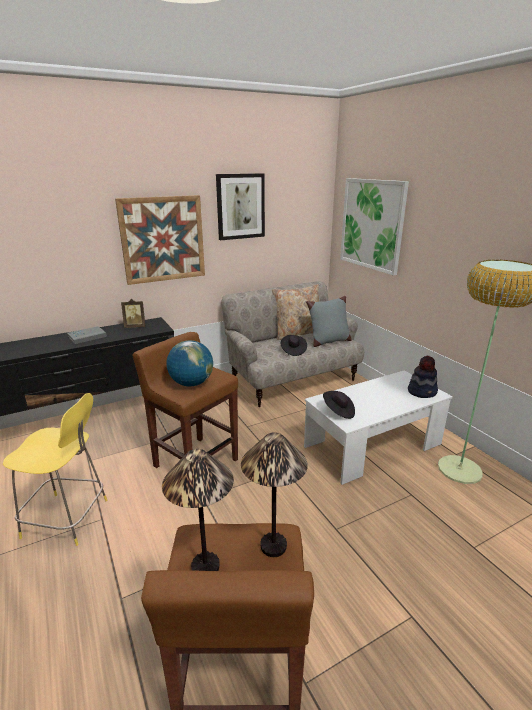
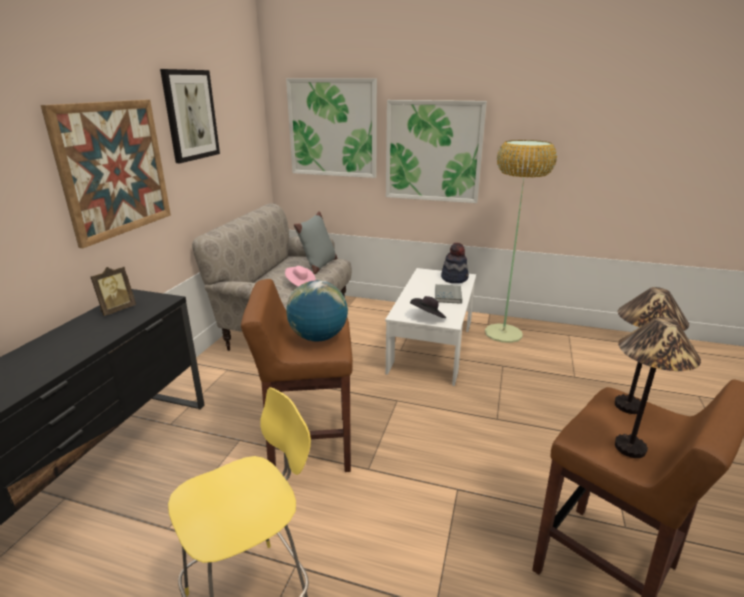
camera: 45 degrees left, 0 degrees up
(87, 336) = (60, 347): grey book -> grey book (448, 295)
(293, 351) = (300, 284): black hat -> pink hat
(297, 333) = (275, 268): beige pillow -> none
(445, 259) = (433, 151): none -> picture

